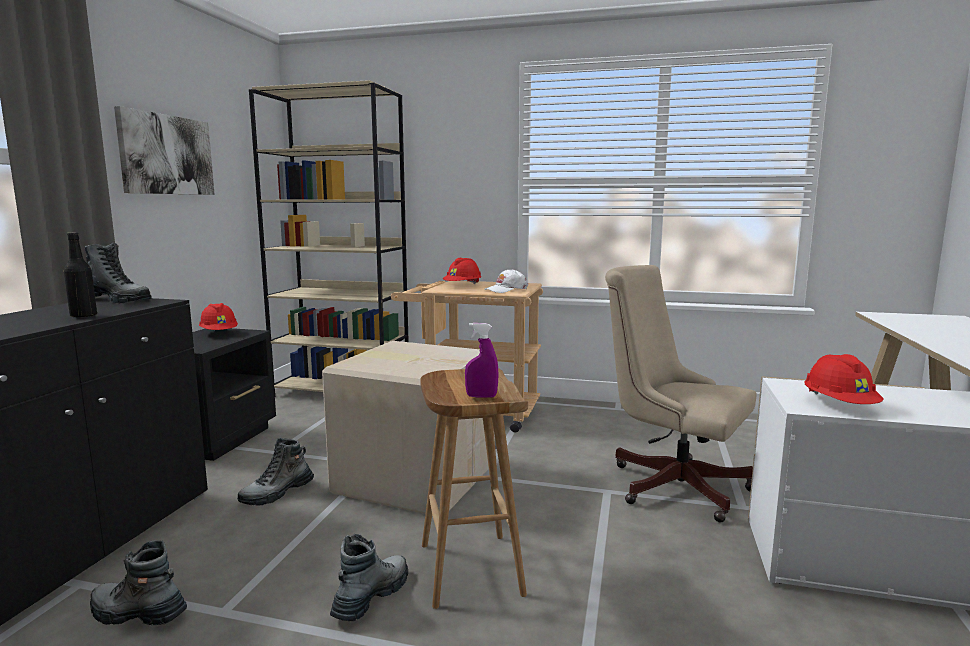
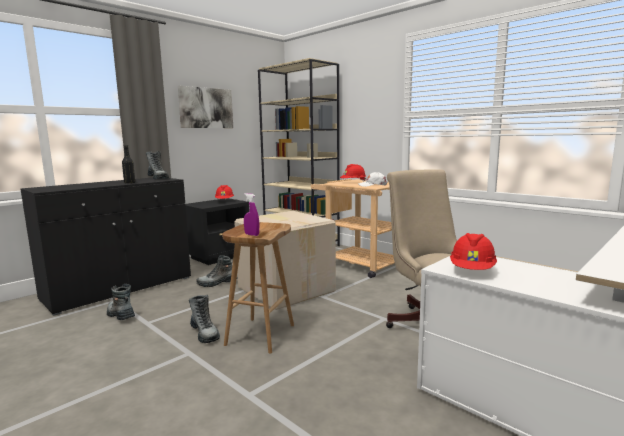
camera: 30 degrees right, 0 degrees up
(371, 596) = (205, 333): boot -> boot turned 90 degrees clockwise

